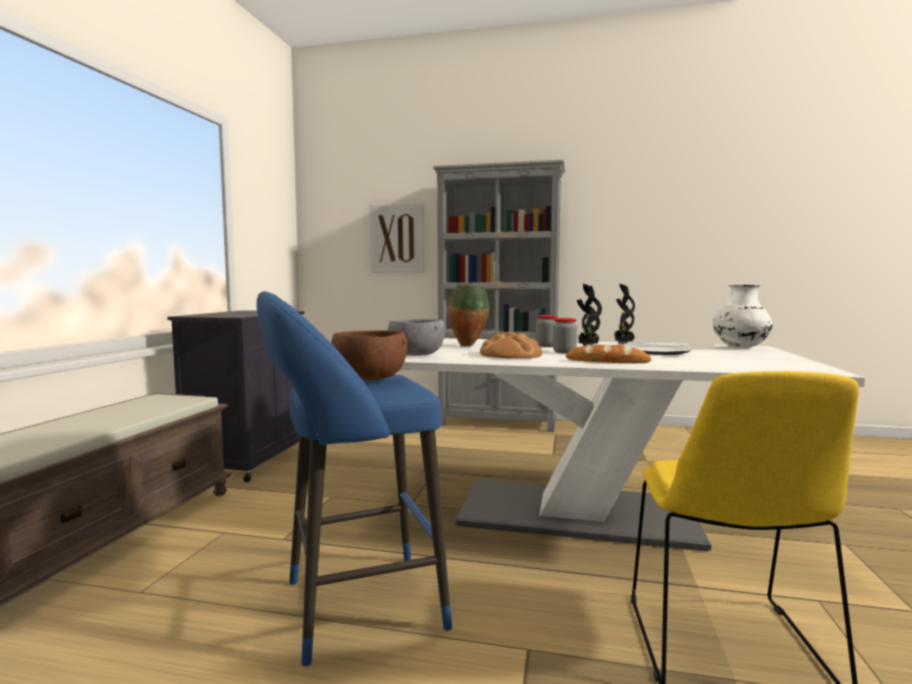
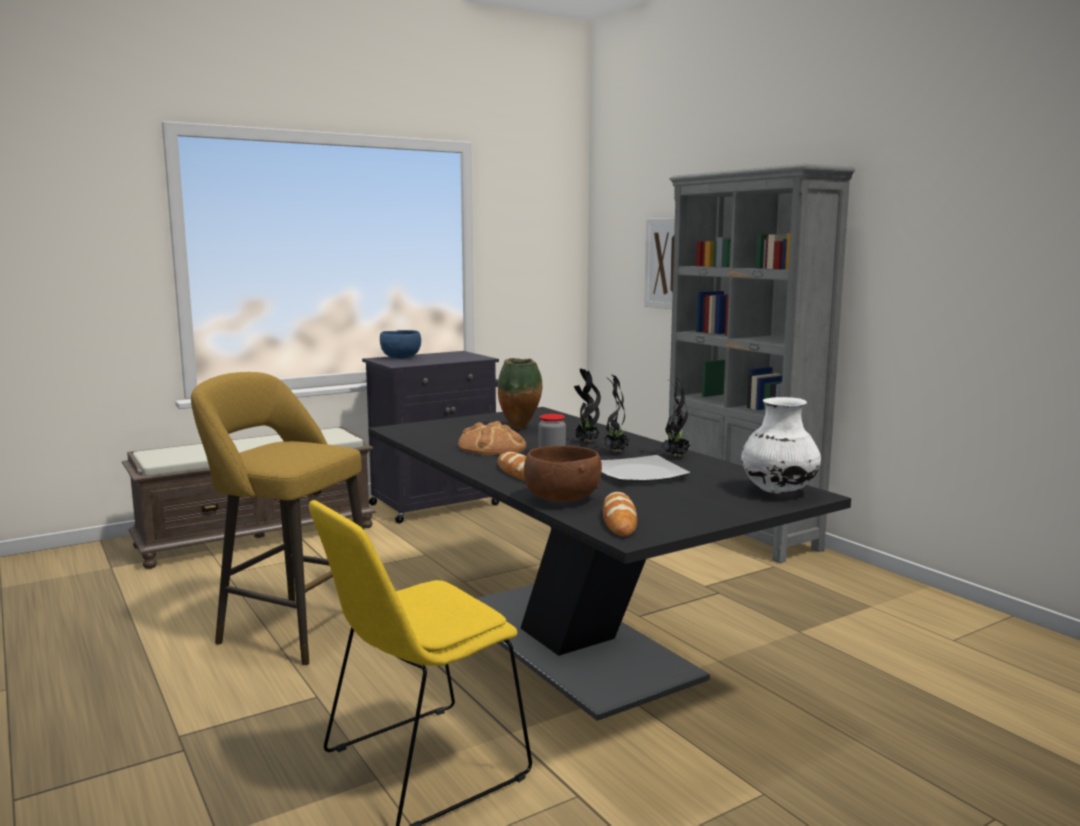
camera: 45 degrees right, 5 degrees up
(209, 314) = (401, 357): none -> blue bowl
(353, 606) = (290, 628): blue stool -> yellow stool
(369, 379) = (291, 450): brown bowl -> brown bowl (561, 499)
(415, 355) = (425, 432): grey bowl -> none
(546, 346) = (586, 442): jar -> potted plant
(576, 513) = (570, 643): white dining table -> black dining table
(776, 367) = (619, 520): none -> bread

